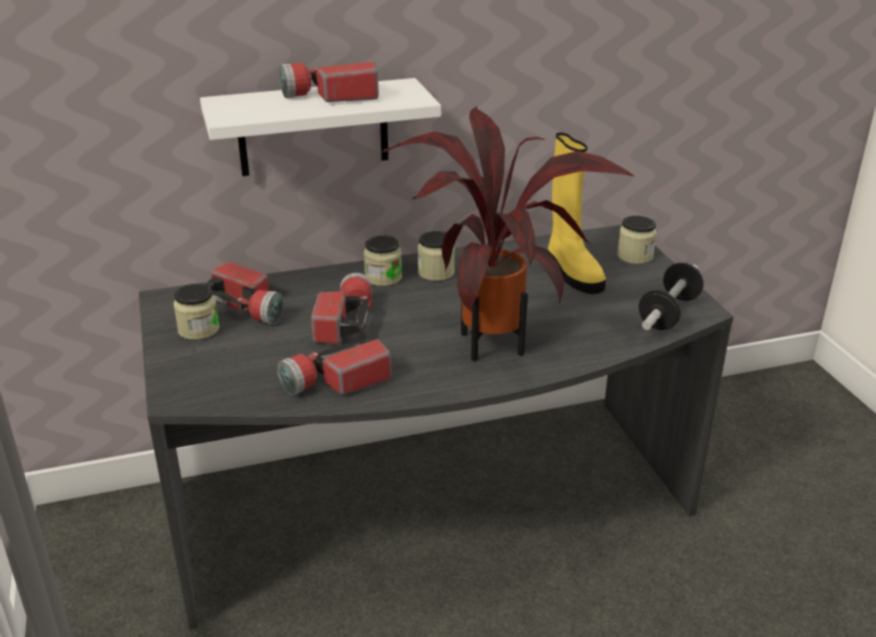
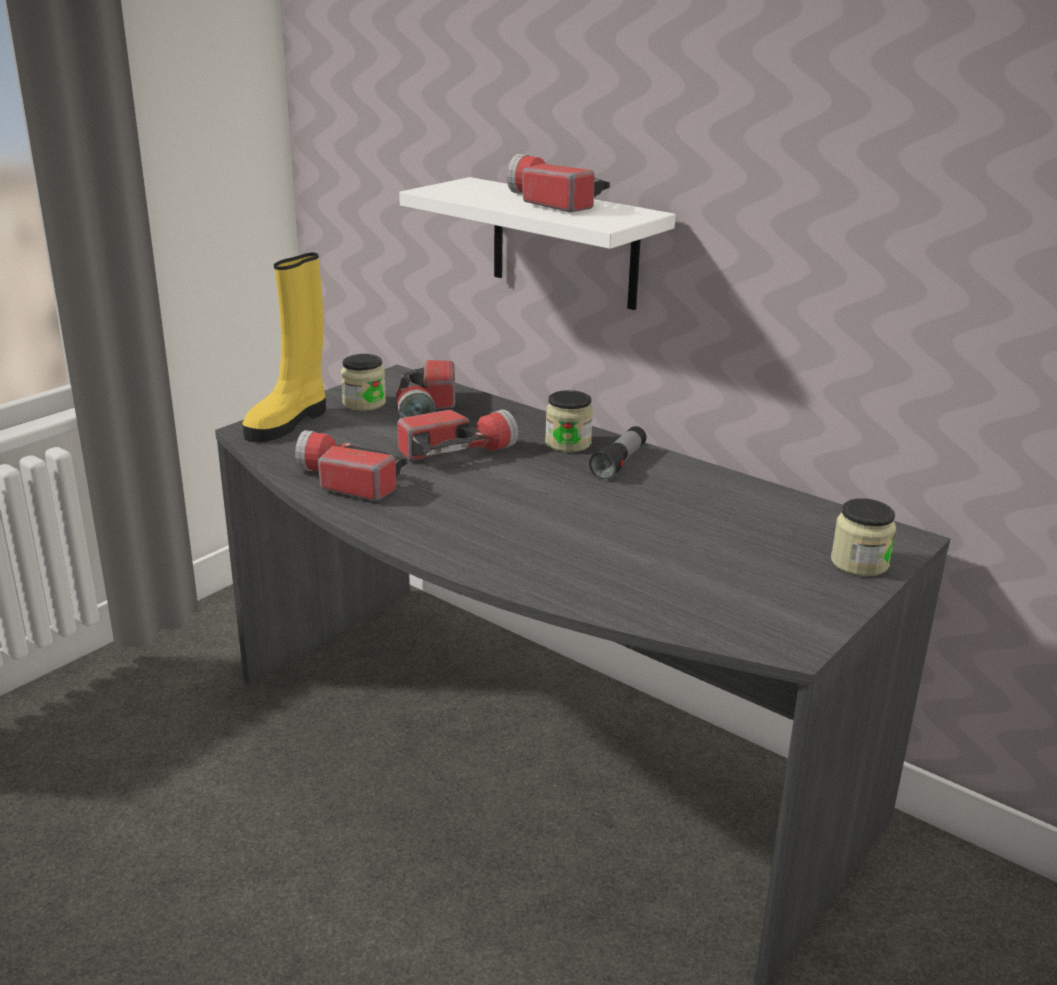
camera: 55 degrees right, 5 degrees down
(436, 273) = (619, 463): jar -> flashlight
(494, 340) = (522, 531): potted plant -> none
(572, 272) = (745, 534): yellow boot -> yellow boot (288, 422)
(669, 313) = (743, 623): dumbbell -> none

